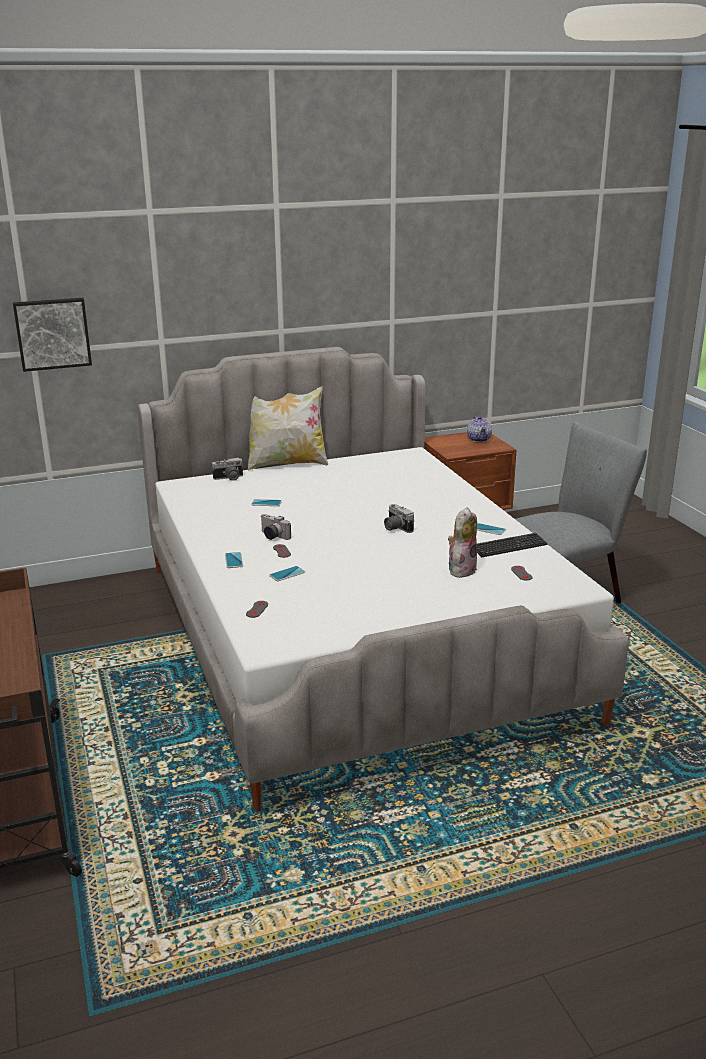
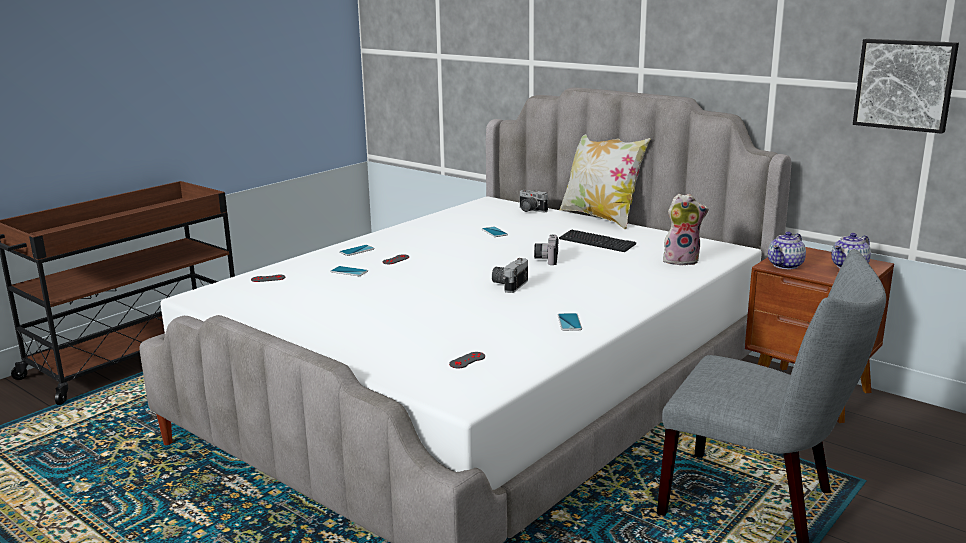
camera: 60 degrees right, 5 degrees down
(52, 333) = (451, 40): picture -> picture (905, 84)
(272, 536) = (423, 250): camera -> camera (546, 258)
(456, 451) = (786, 265): none -> teapot
(461, 569) = (441, 331): plush toy -> plush toy (681, 260)
(509, 546) = (534, 341): keyboard -> keyboard (597, 242)

